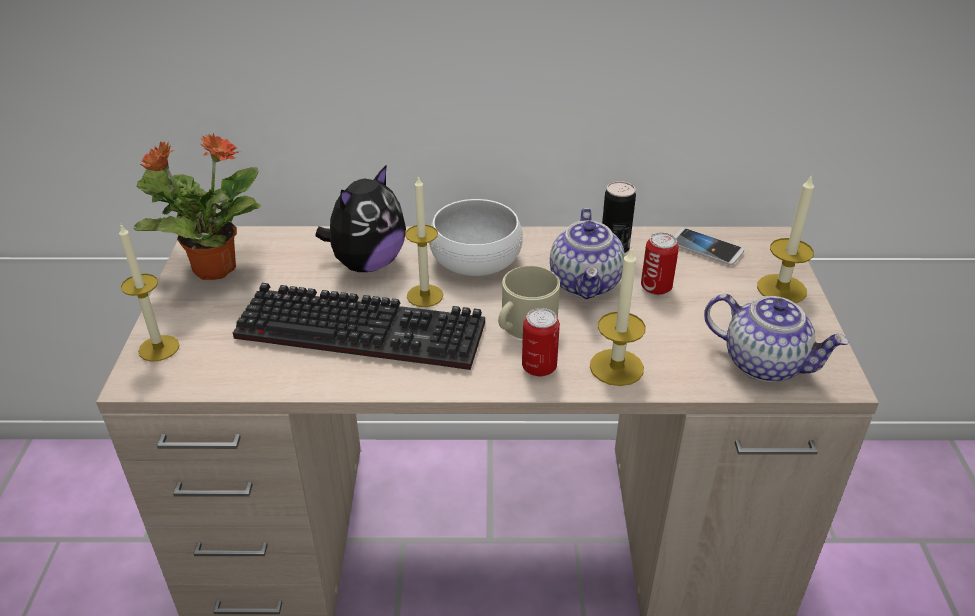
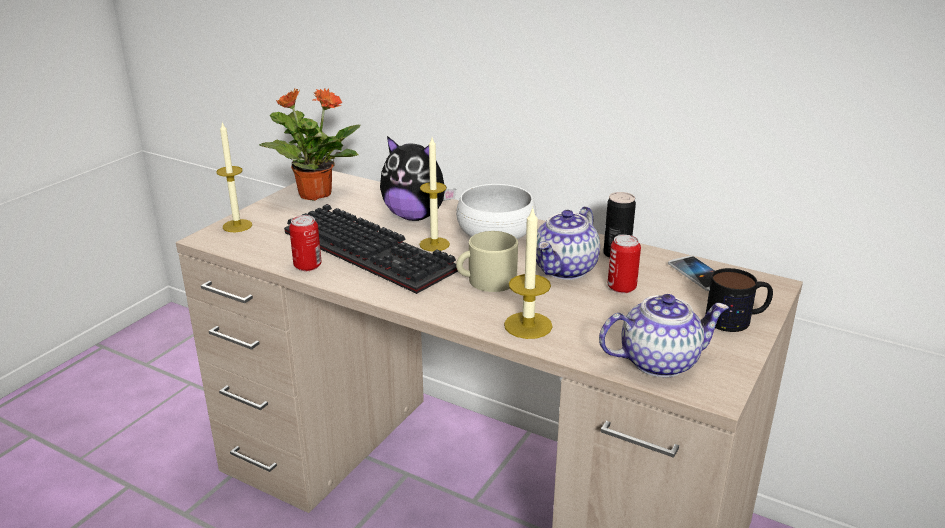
camera: 30 degrees right, 10 degrees down
(367, 264) = (415, 216): plush toy -> plush toy turned 45 degrees clockwise
(539, 367) = (468, 307): can -> can (307, 266)
(765, 363) = (659, 361): teapot -> teapot turned 75 degrees counterclockwise
(781, 289) = (737, 319): candle -> mug

